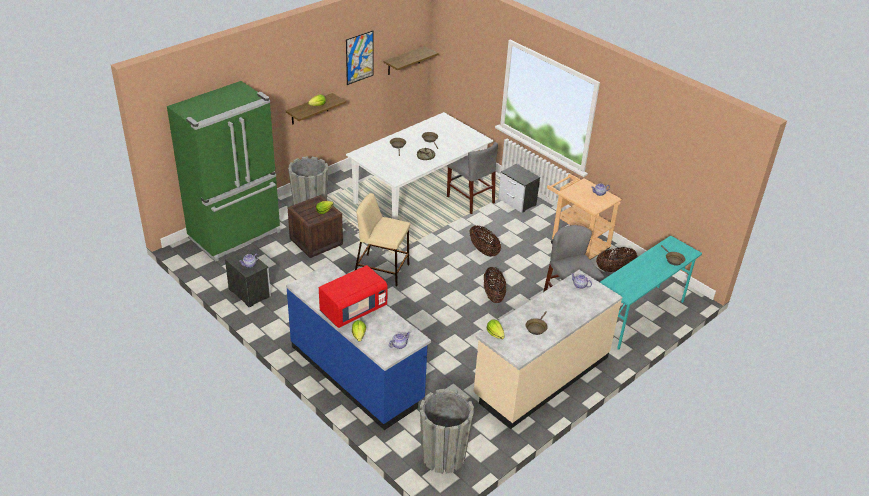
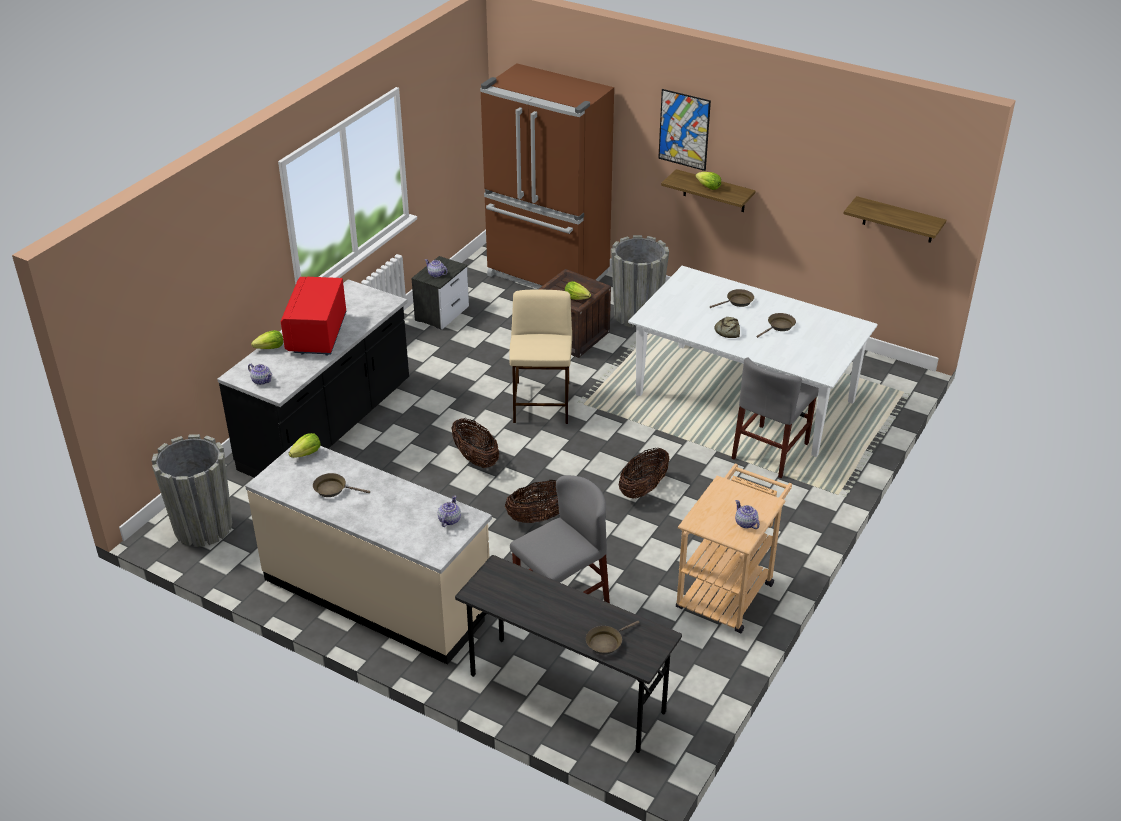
camera: 75 degrees right, 0 degrees up
(236, 235) = (547, 275): green fridge -> brown fridge
(353, 310) = (317, 334): red microwave -> red microwave turned 60 degrees clockwise
(357, 373) = (328, 427): blue counter -> black counter
(359, 57) = (811, 164): picture -> picture (684, 129)
(517, 202) = (802, 503): nightstand -> none
(614, 269) = (683, 647): basket -> basket (476, 458)
(639, 317) = (566, 694): turquoise desk -> grey desk

